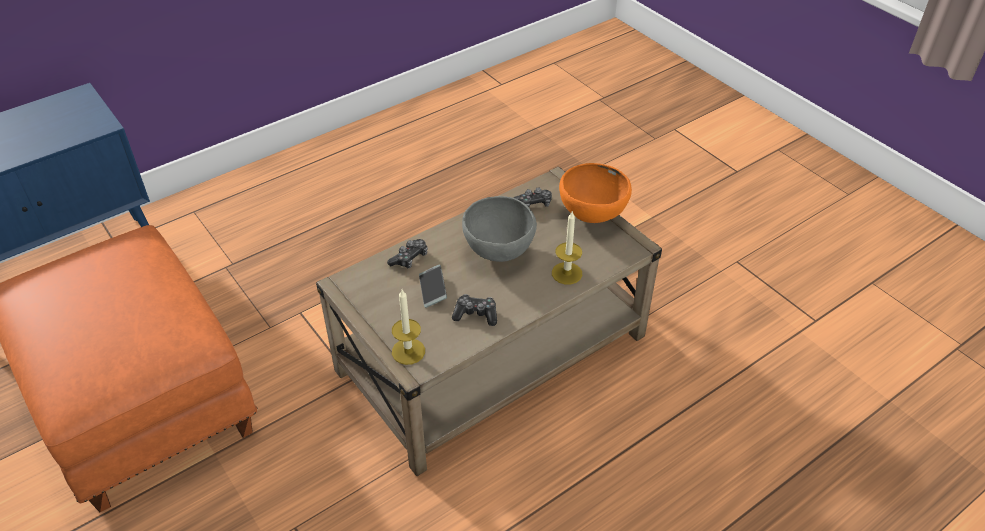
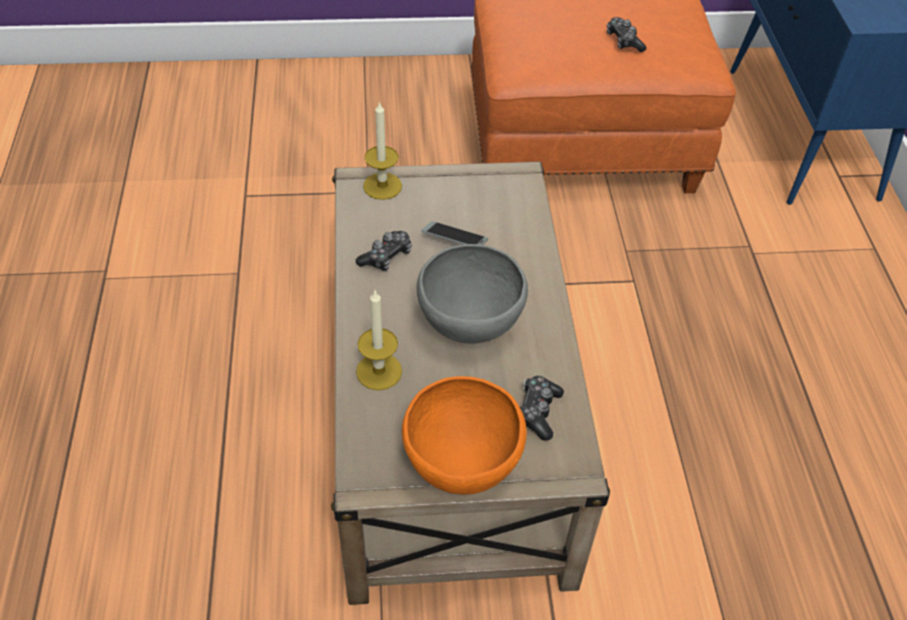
camera: 120 degrees right, 5 degrees up
(409, 258) = (521, 242): game controller -> game controller (623, 41)

